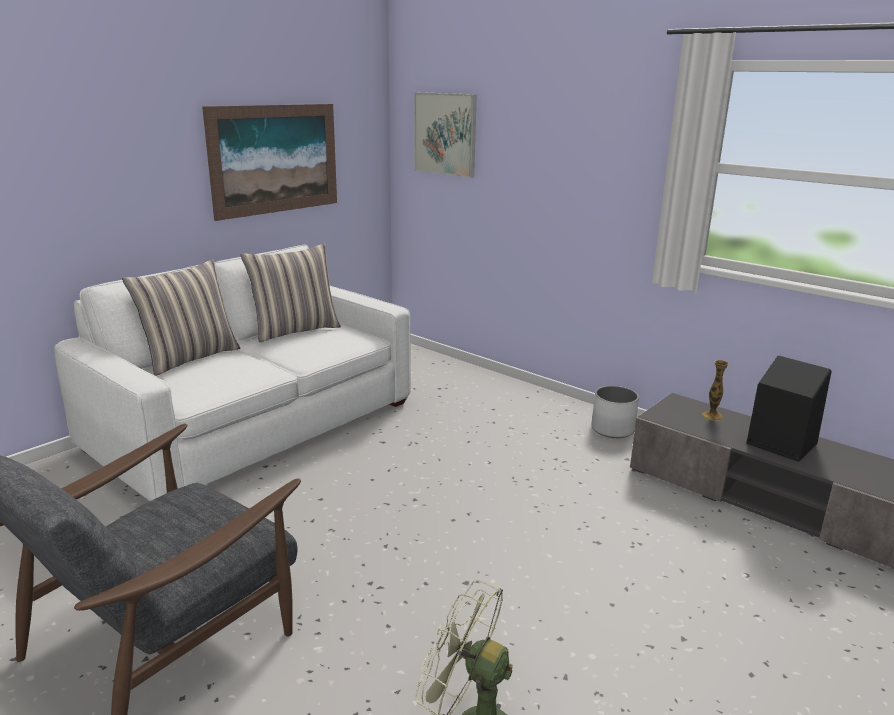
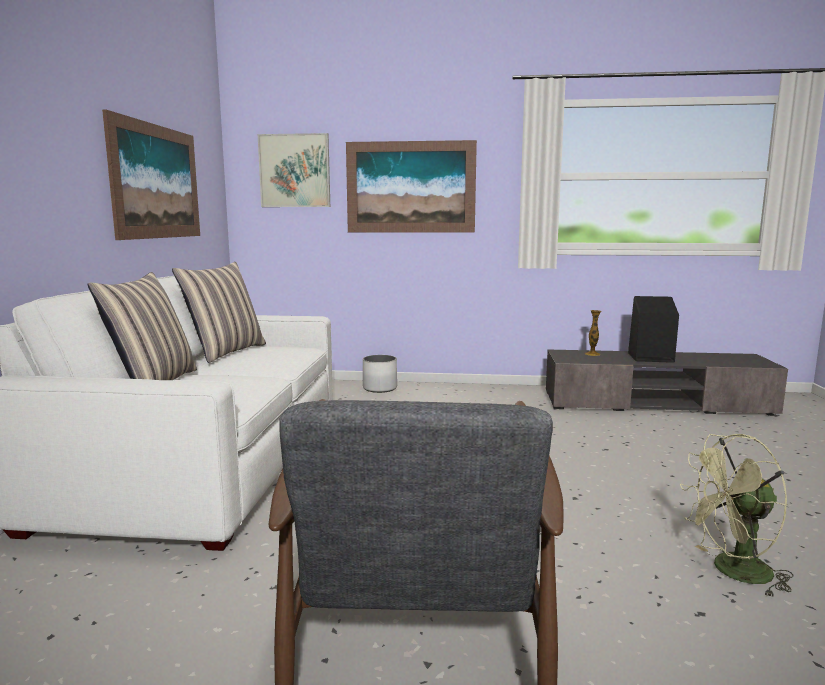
camera: 35 degrees left, 10 degrees down
(551, 164) = (410, 187): none -> picture
(613, 429) = (504, 392): white planter -> white planter (380, 388)

